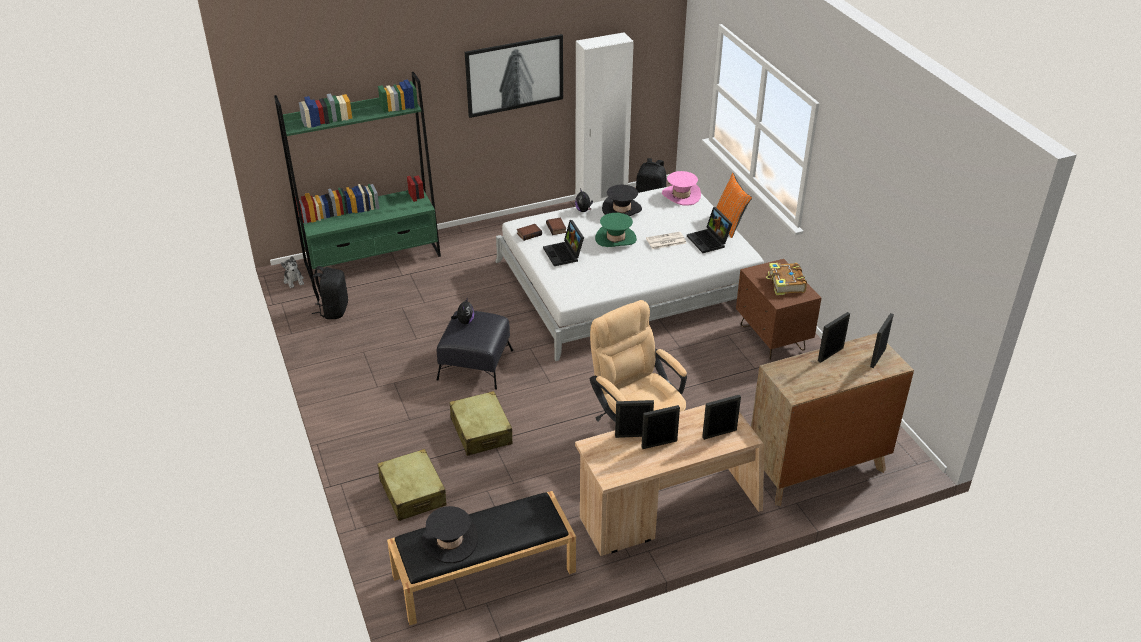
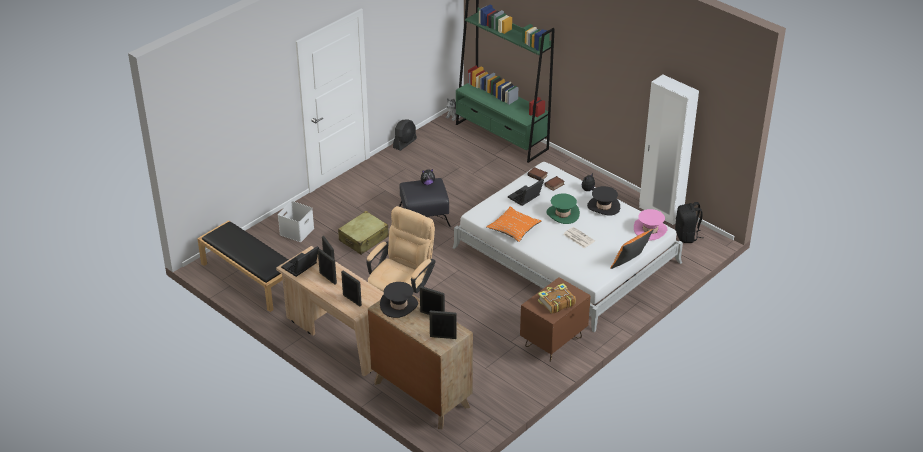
camera: 65 degrees right, 0 degrees up
(309, 336) = (405, 143): none -> black fan
(333, 310) = (436, 142): black backpack -> none
(413, 493) = (296, 231): beige suitcase -> white storage box
(450, 541) = (234, 239): black hat -> black hat (399, 305)
(514, 75) = (621, 73): picture -> none
(615, 279) = (514, 228): none -> orange pillow
(709, 241) = (595, 258): laptop -> laptop (300, 267)

